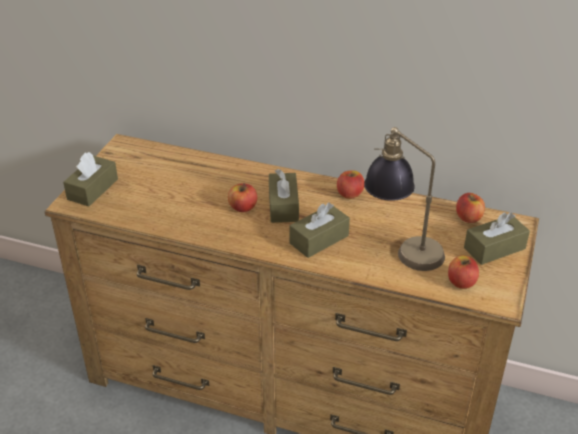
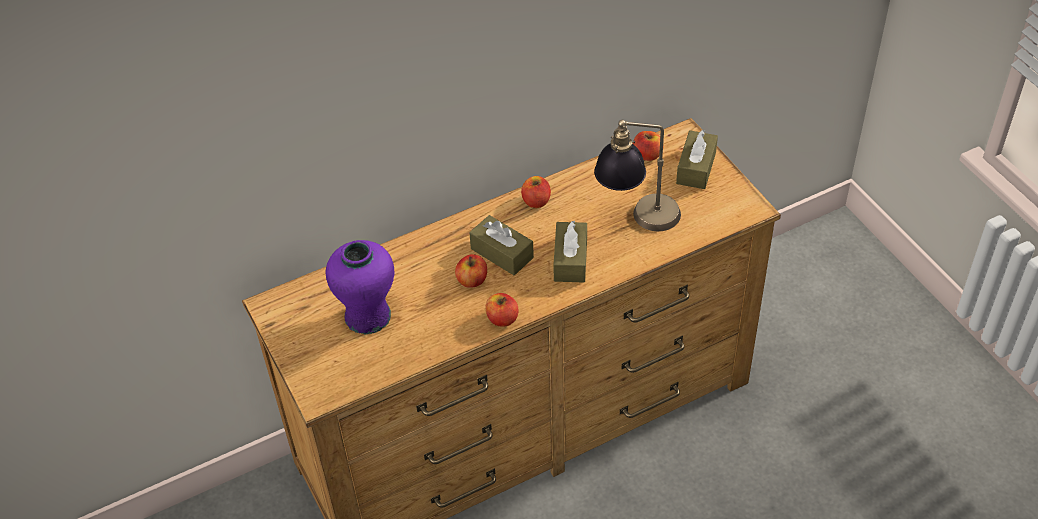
camera: 45 degrees left, 10 degrees up
(92, 189) = (317, 369): brown tissue box -> none
(158, 183) = (367, 316): none -> purple vase
(461, 282) = (710, 214): apple -> apple (502, 319)

